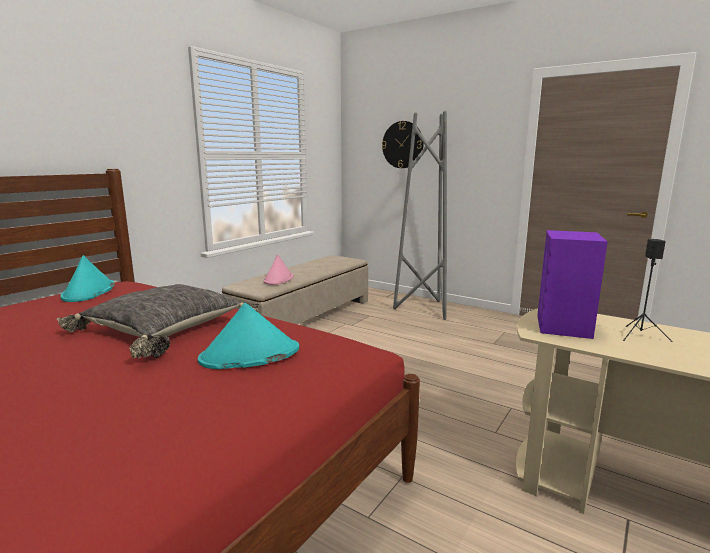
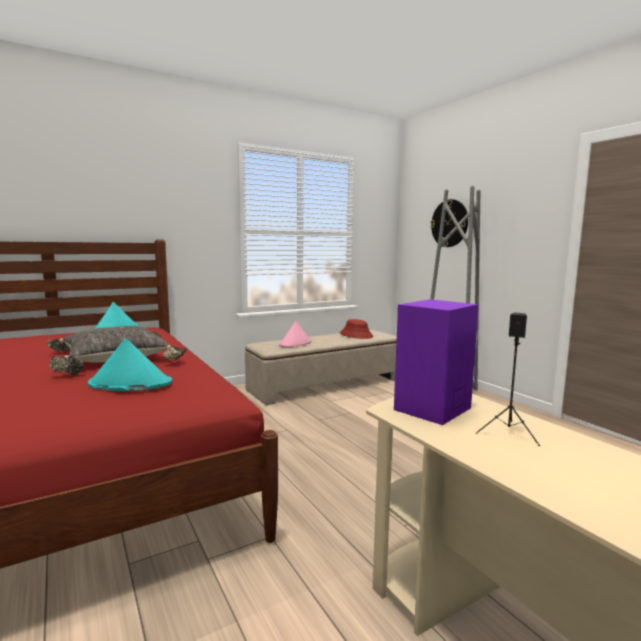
camera: 25 degrees right, 5 degrees down
(326, 263) = (356, 335): none -> red hat

